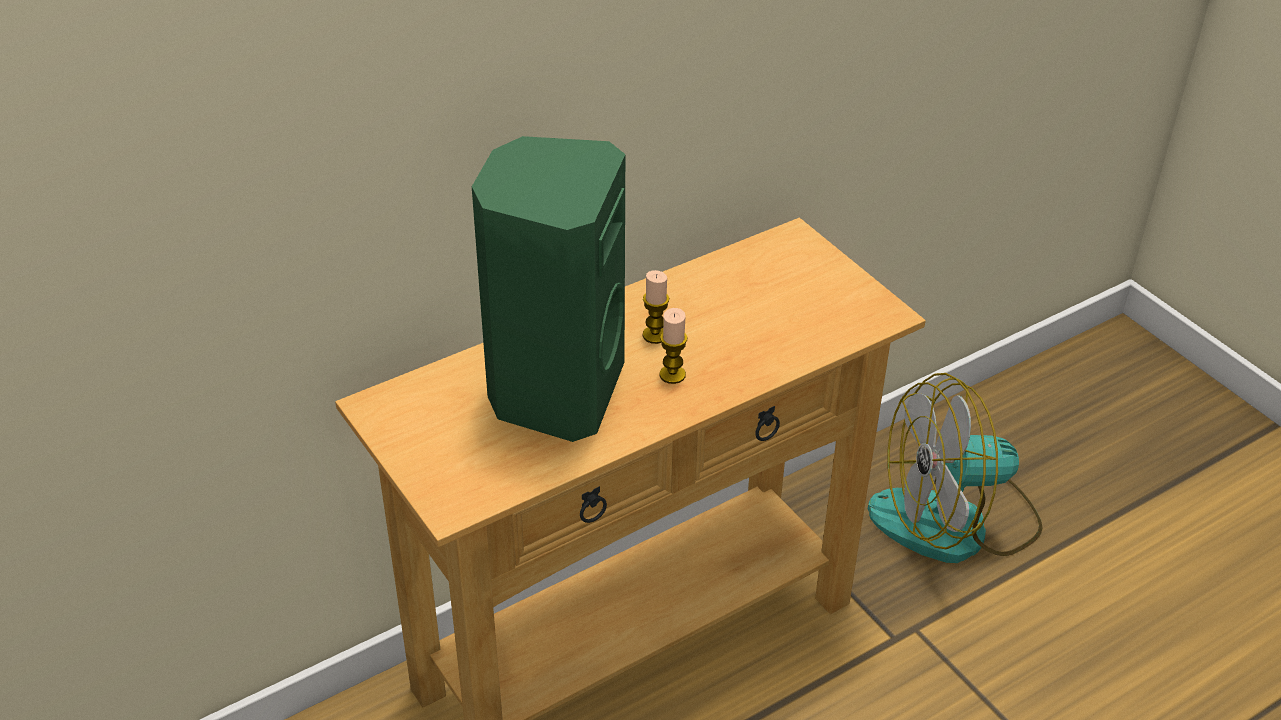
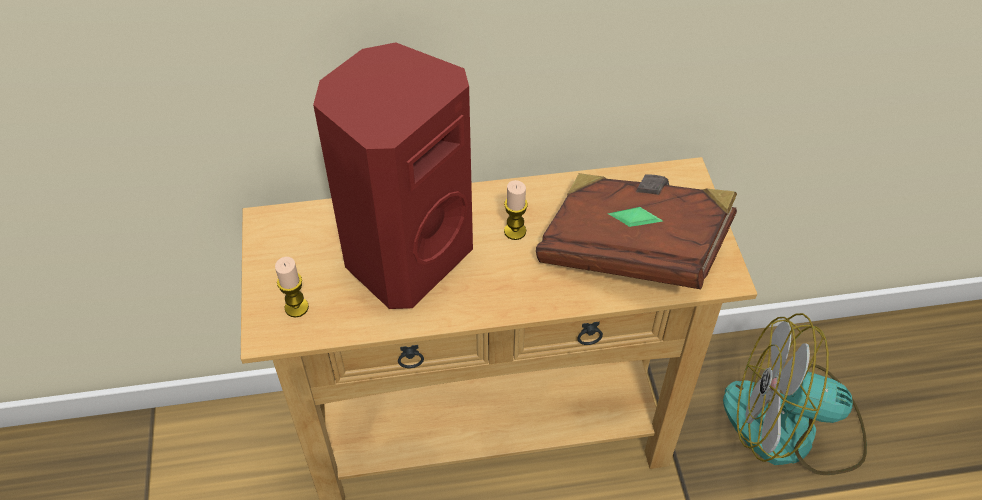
camera: 25 degrees right, 10 degrees up
(554, 391) = (405, 256): green speaker -> red speaker
(672, 375) = (507, 273): candle -> candle (296, 307)
(784, 318) = (632, 250): none -> brown book

